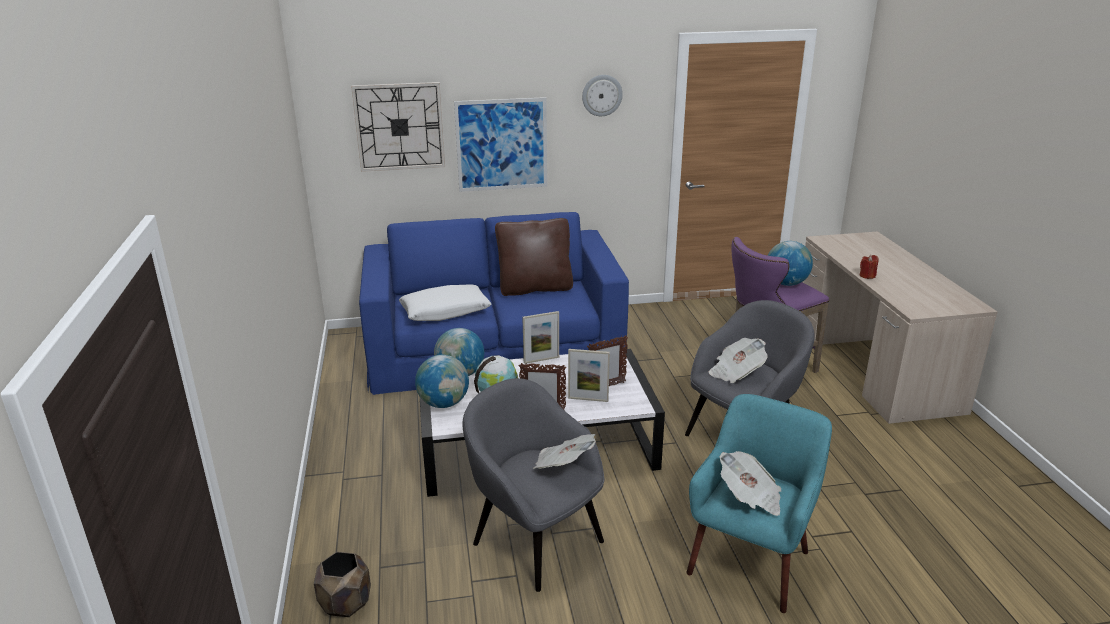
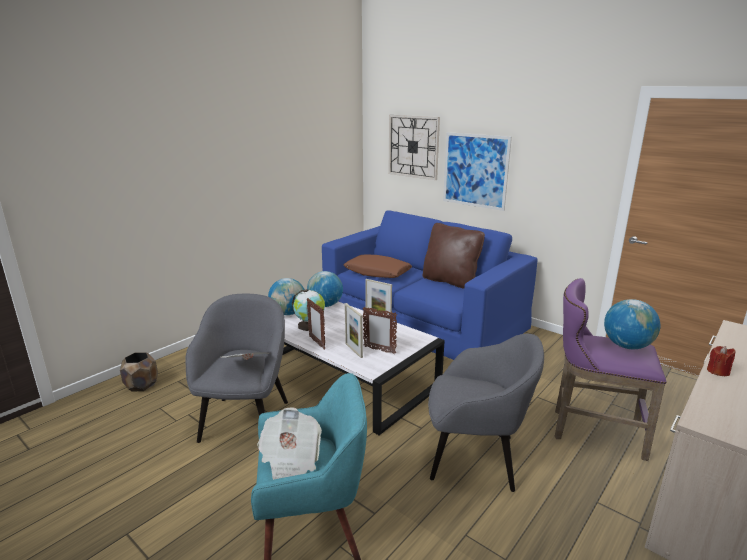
camera: 50 degrees right, 5 degrees down
(445, 311) = (377, 273): white pillow -> brown pillow
(602, 95) = (558, 140): wall clock -> none
(736, 372) = (467, 387): newspaper -> none

